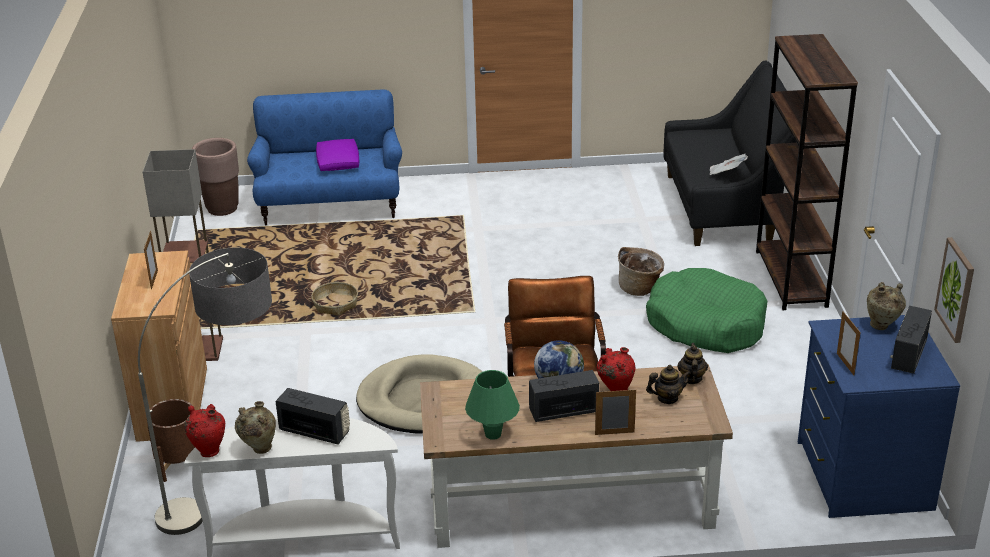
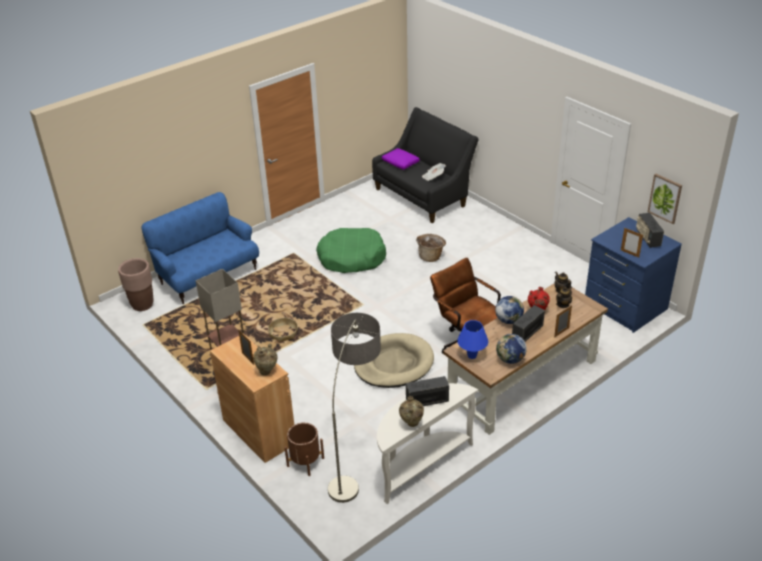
camera: 35 degrees left, 5 degrees up
(209, 450) = (387, 438): red vase -> none
(338, 163) = (213, 248): purple pillow -> purple pillow (401, 163)
(448, 405) = (472, 355): none -> blue table lamp
(493, 434) = (510, 360): green table lamp -> globe
(706, 324) = (482, 262): green dog bed -> green dog bed (351, 258)
(791, 279) = (494, 223): brown bookcase -> none
(882, 326) = (622, 229): beige vase -> beige vase (267, 371)

